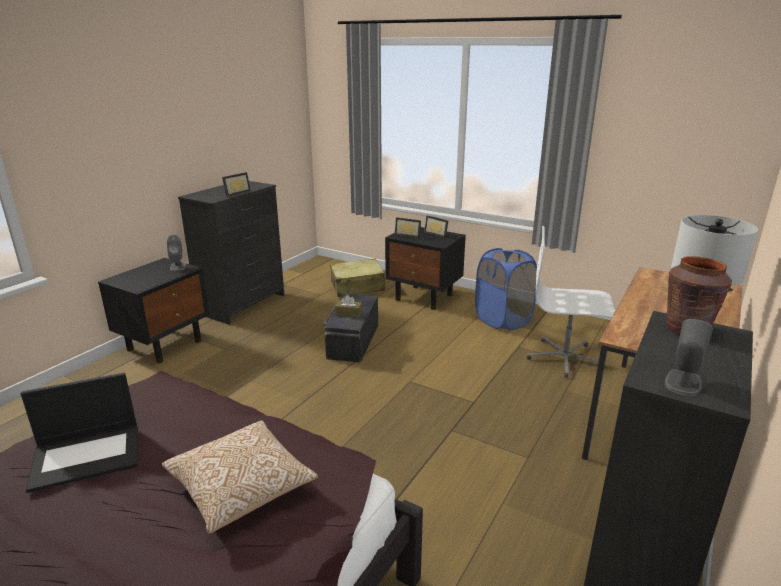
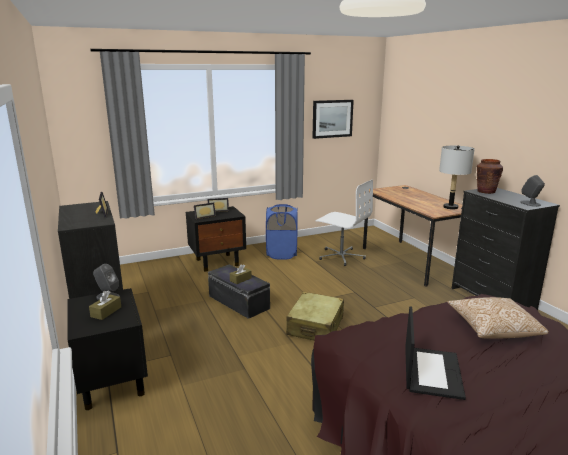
camera: 55 degrees left, 5 degrees down
(150, 276) = (106, 312): none -> brown tissue box
(357, 286) = (161, 276): beige suitcase -> beige suitcase (315, 326)
(565, 358) = (341, 256): white office chair -> white office chair turned 105 degrees counterclockwise
(662, 135) = (332, 118): none -> picture

